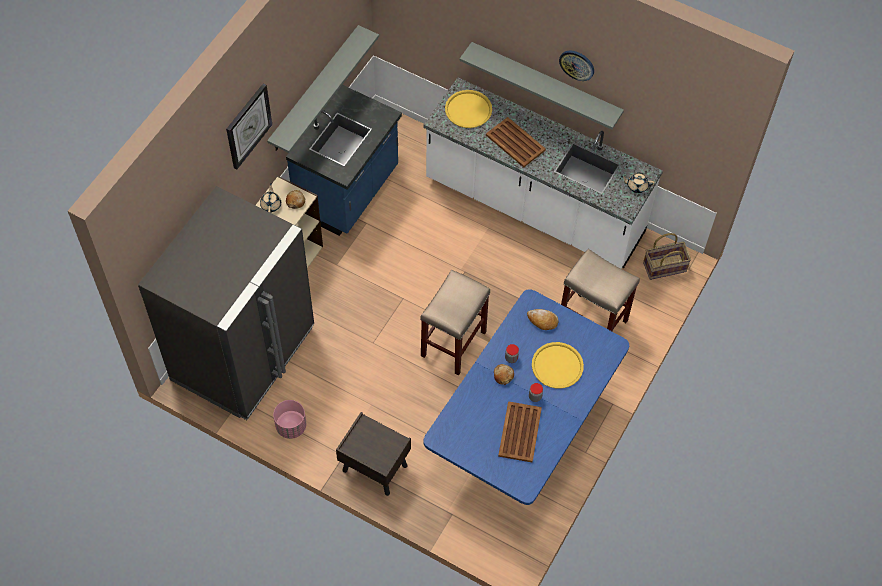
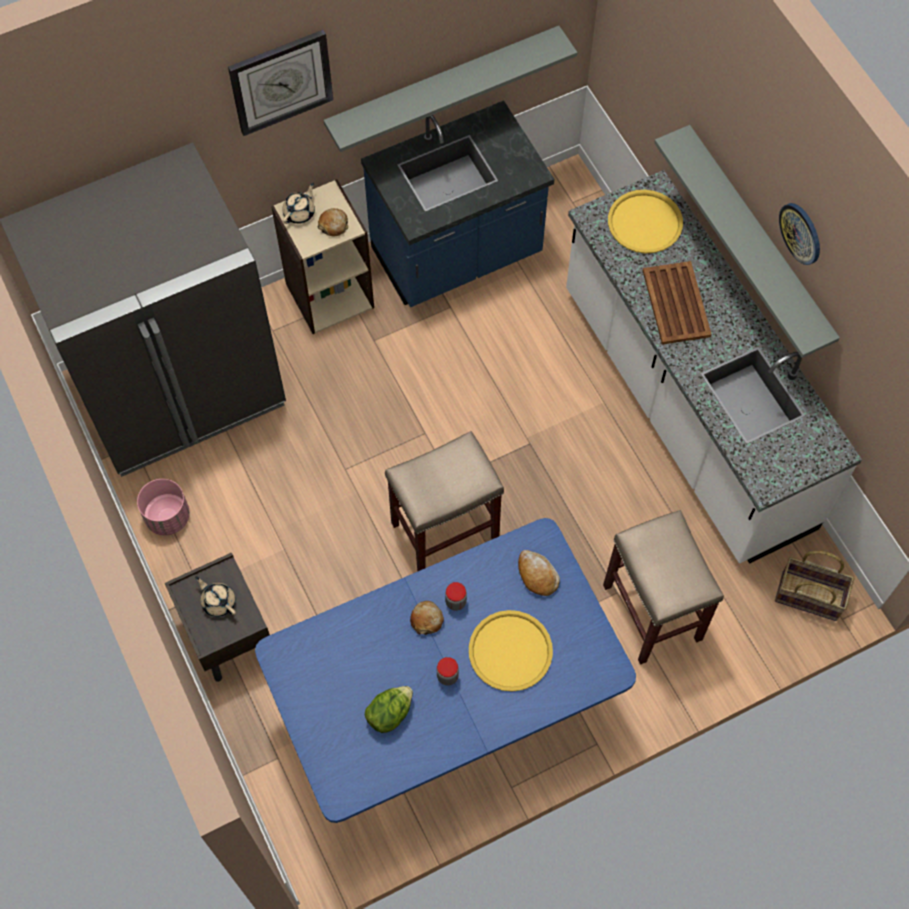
camera: 35 degrees right, 5 degrees up
(519, 432) = (389, 713): brown tray -> lettuce
(636, 186) = (805, 460): beige teapot -> beige teapot (218, 601)

